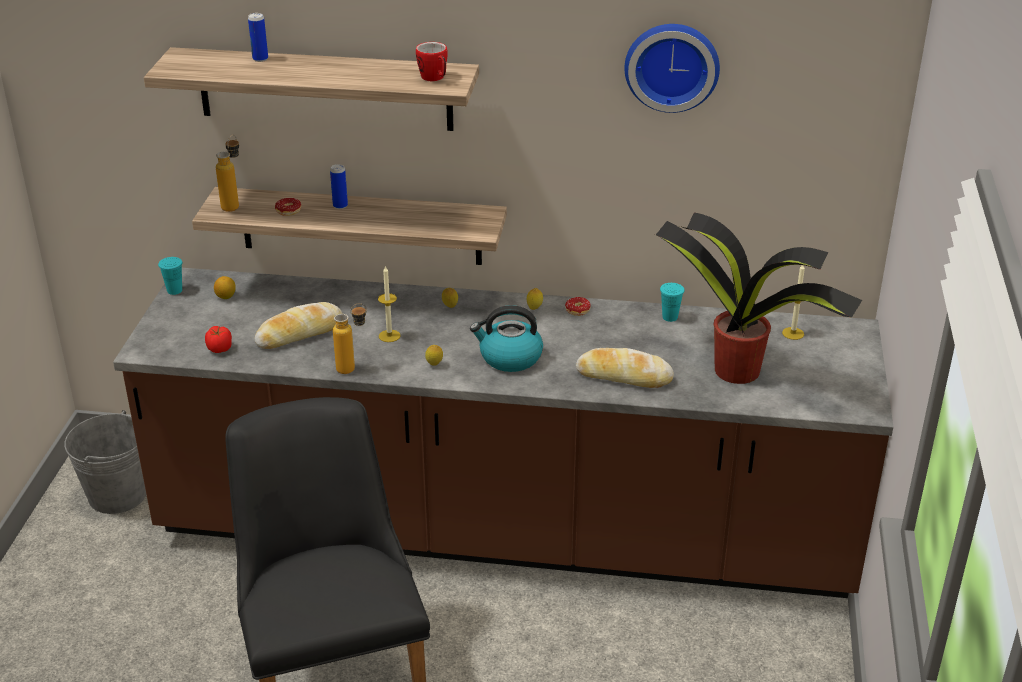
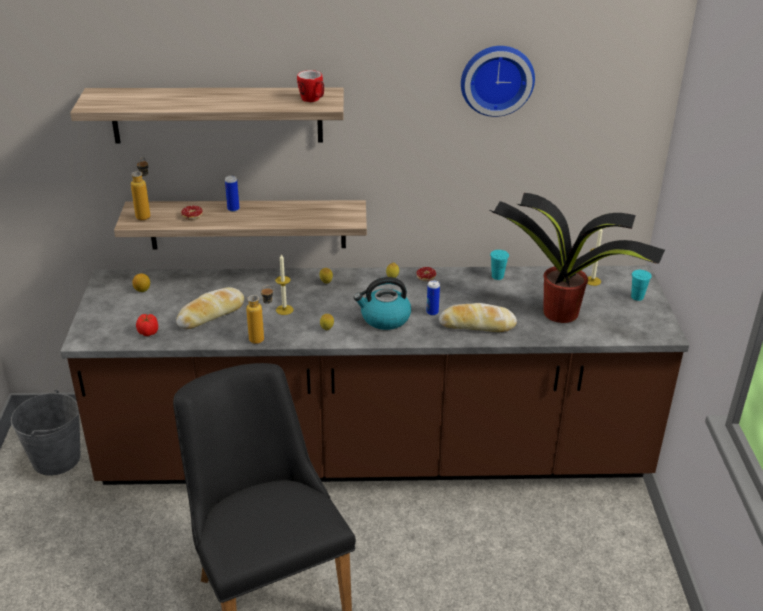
camera: 10 degrees left, 0 degrees up
(174, 290) = (98, 288): turquoise cup -> turquoise cup (637, 297)
(260, 59) = (164, 93): can -> can (432, 312)

